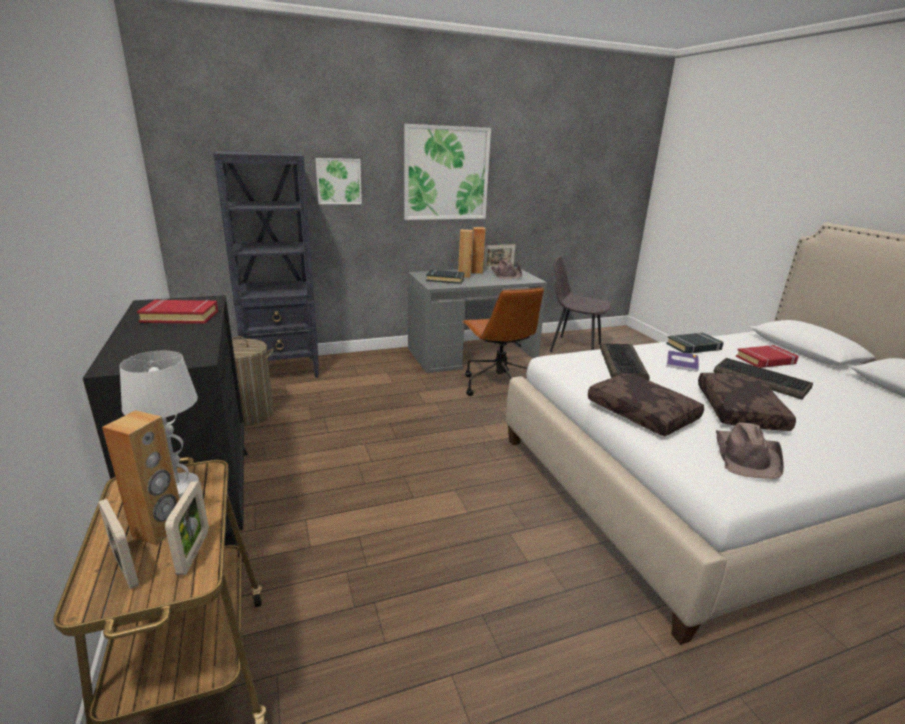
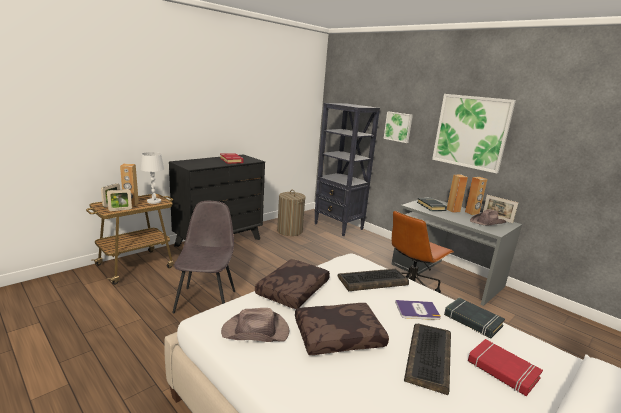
camera: 65 degrees right, 5 degrees down
(574, 347) = (545, 323): grey chair -> grey chair (206, 300)

